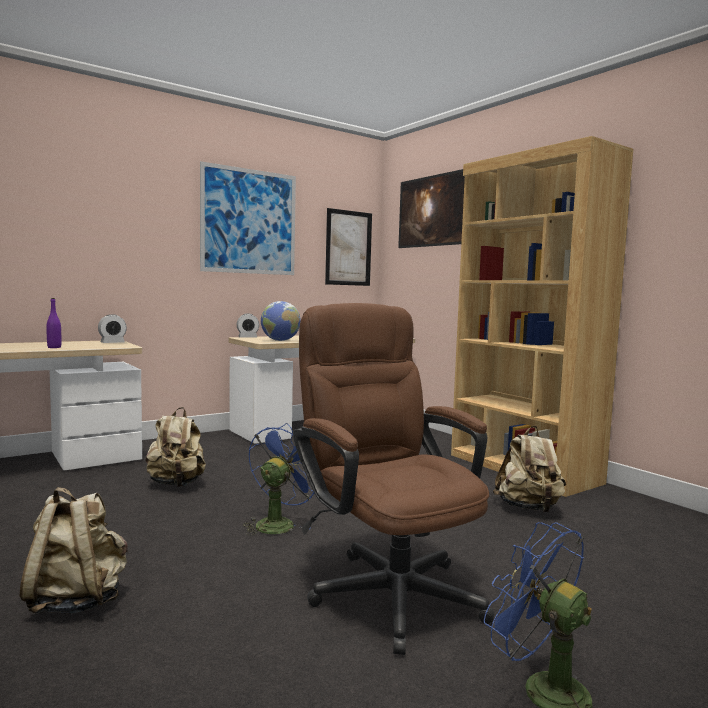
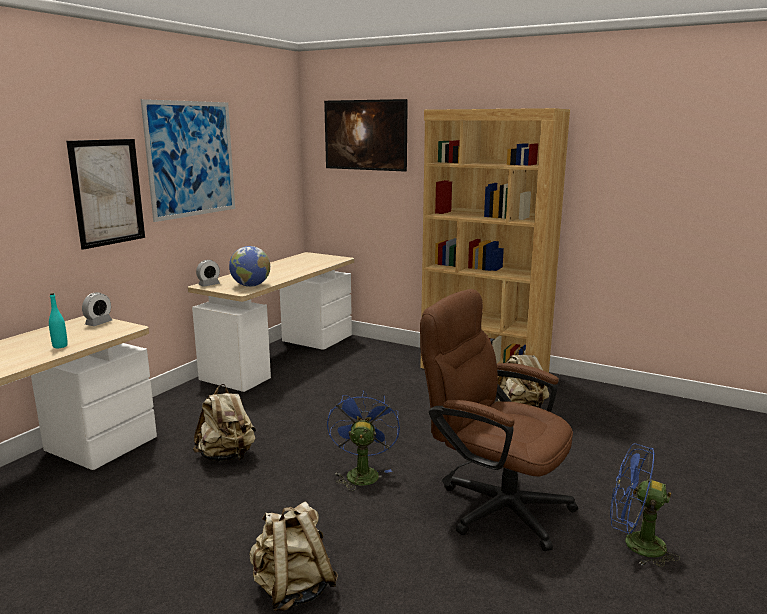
camera: 25 degrees left, 10 degrees up
(54, 347) = (60, 346): purple bottle -> turquoise bottle
(348, 248) = (276, 170): picture -> picture (107, 192)

